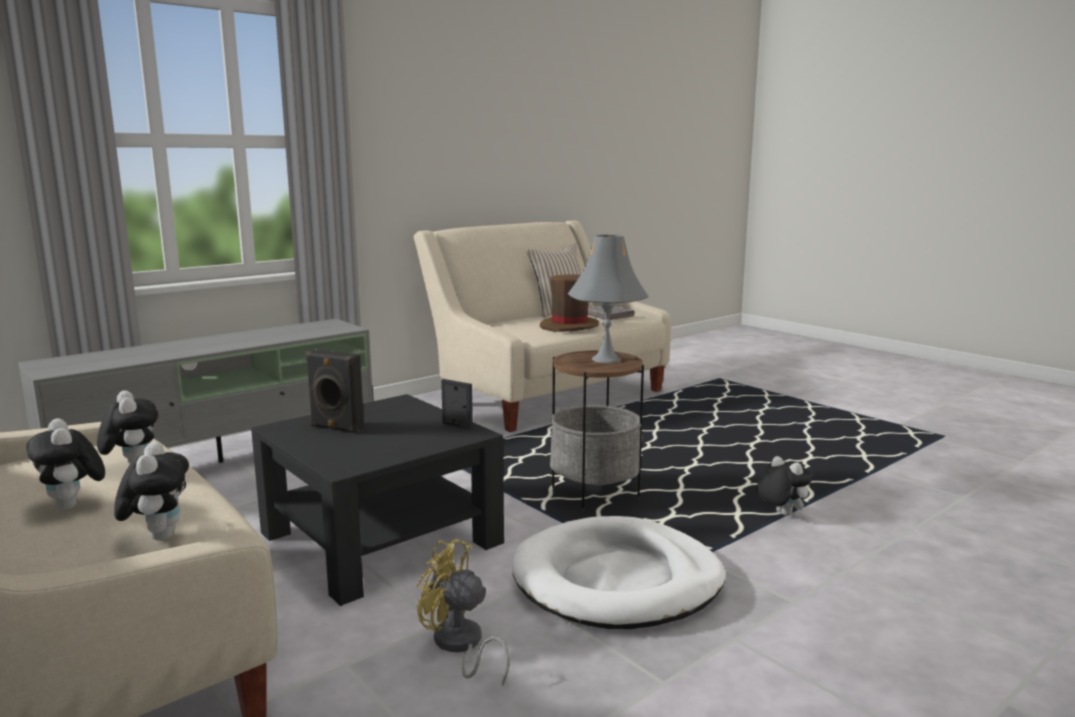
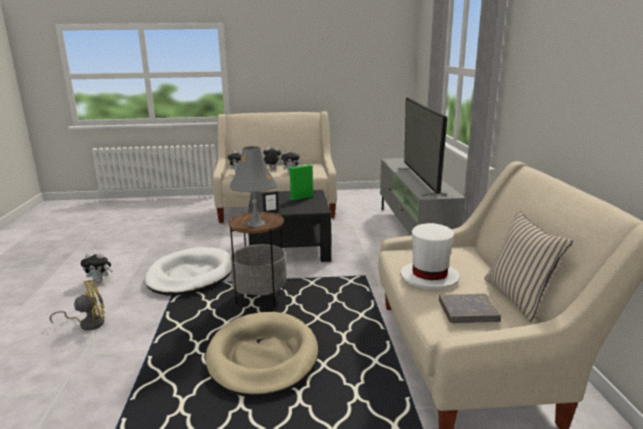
camera: 125 degrees right, 5 degrees up
(252, 339) = (420, 180): none -> television
(336, 428) = (301, 197): black speaker -> green speaker
(460, 646) = (205, 244): yellow fan -> yellow fan (88, 323)
(569, 326) = (429, 277): brown hat -> white hat
(693, 454) = (262, 357): none -> beige dog bed
(780, 514) = (157, 340): plush toy -> plush toy (99, 281)

